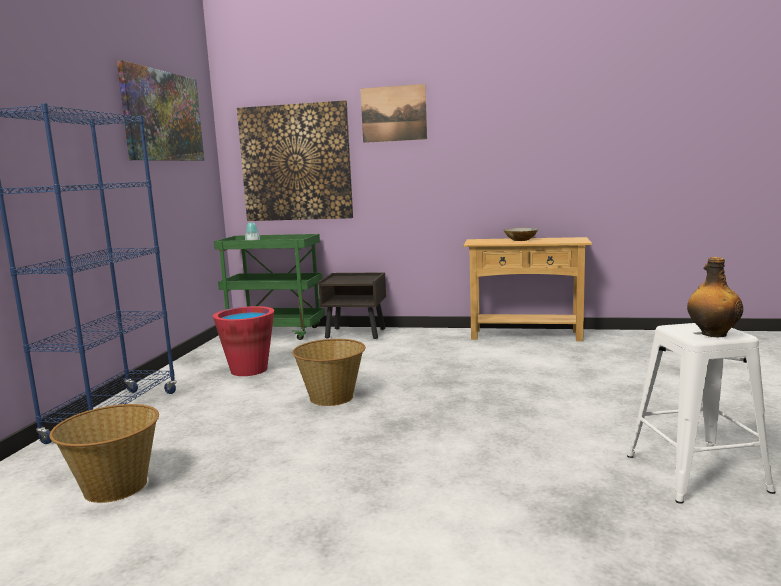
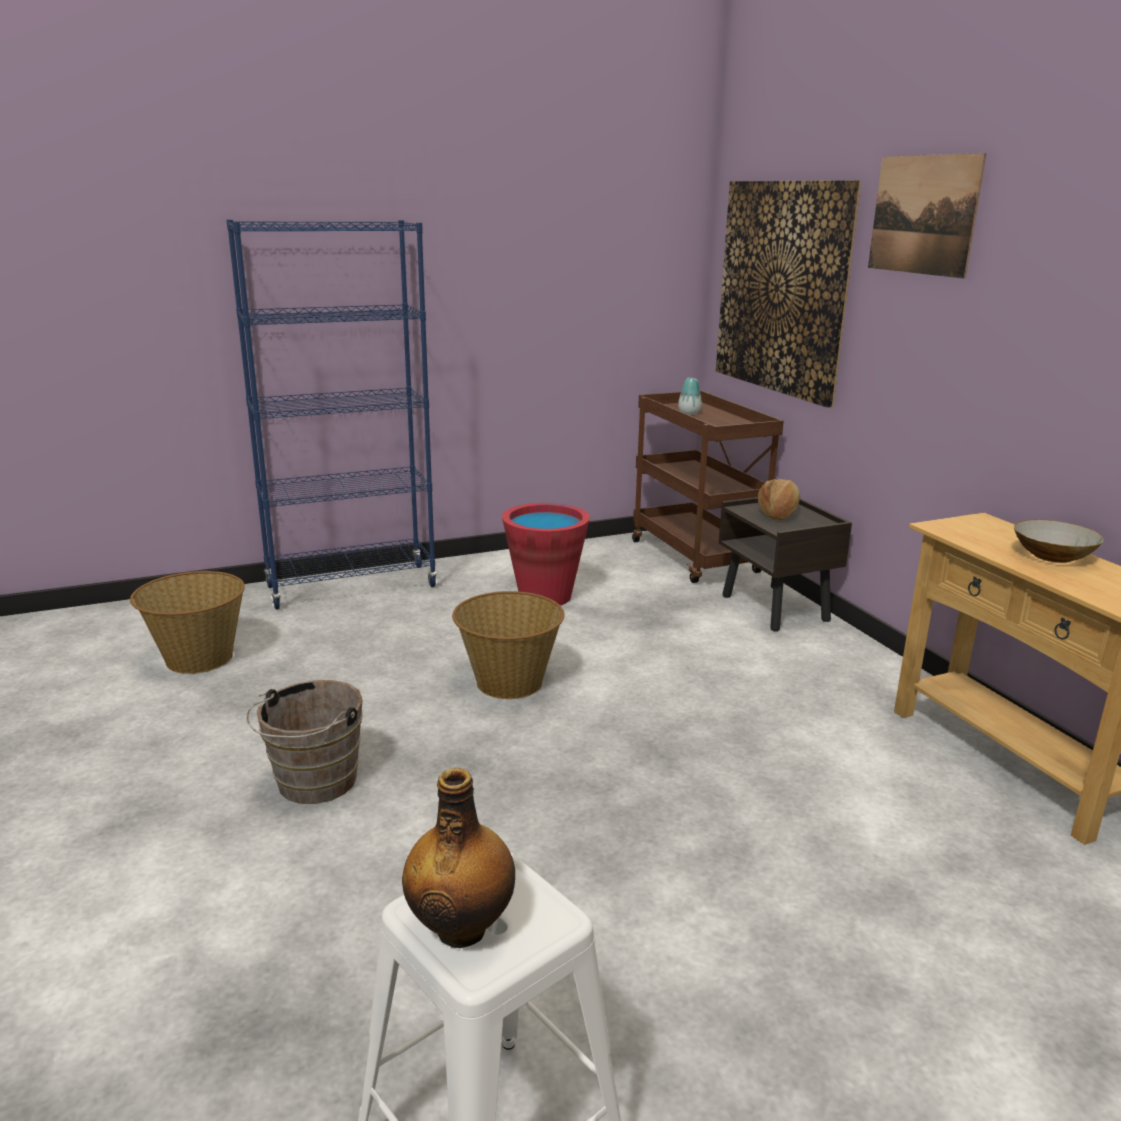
camera: 55 degrees right, 10 degrees up
(163, 116) = (571, 202): picture -> none
(276, 333) = (698, 558): green cart -> brown cart
(347, 279) = (778, 513): none -> bread
(364, 468) = (312, 784): none -> brown bucket

